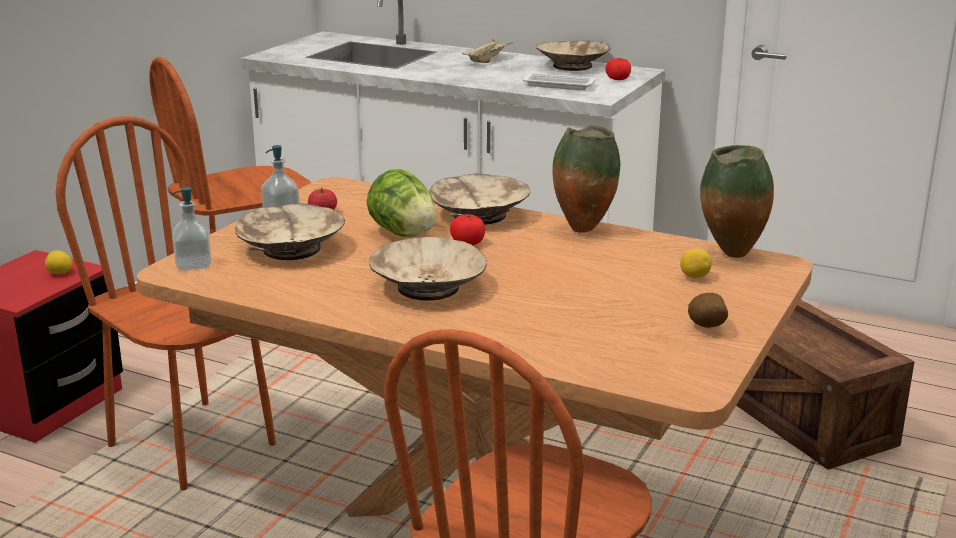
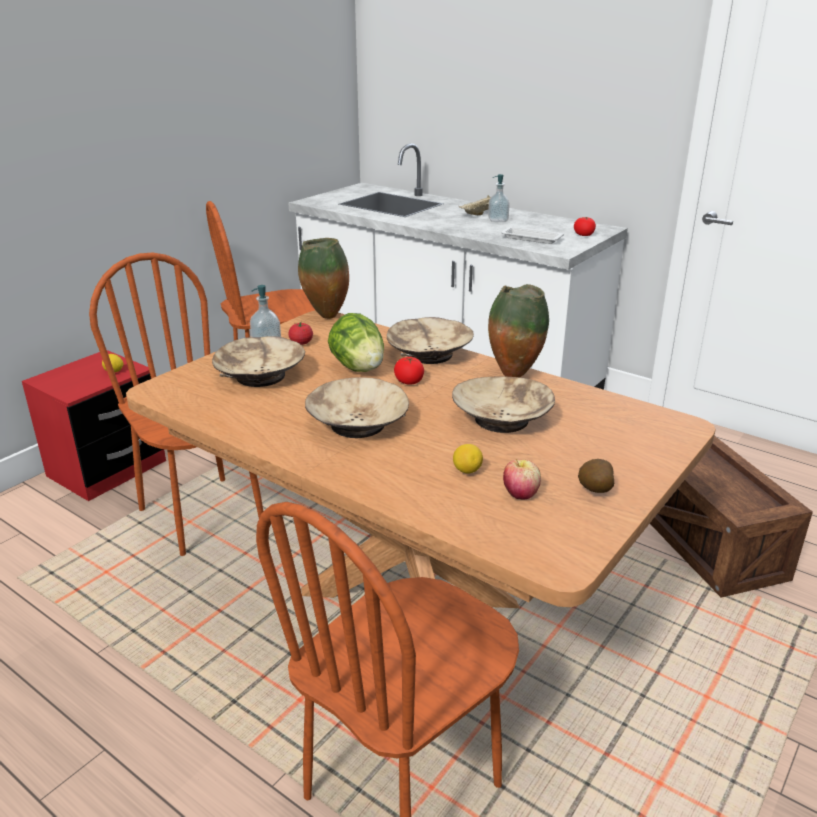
camera: 10 degrees right, 5 degrees up
(193, 265) = (175, 385): soap dispenser -> soap dispenser (498, 220)
(573, 66) = (550, 221): beige bowl -> beige bowl (502, 419)
(631, 336) = (520, 494): none -> apple
(694, 277) = (599, 433): lemon -> lemon (467, 471)
(731, 255) = (640, 413): vase -> vase (325, 317)

